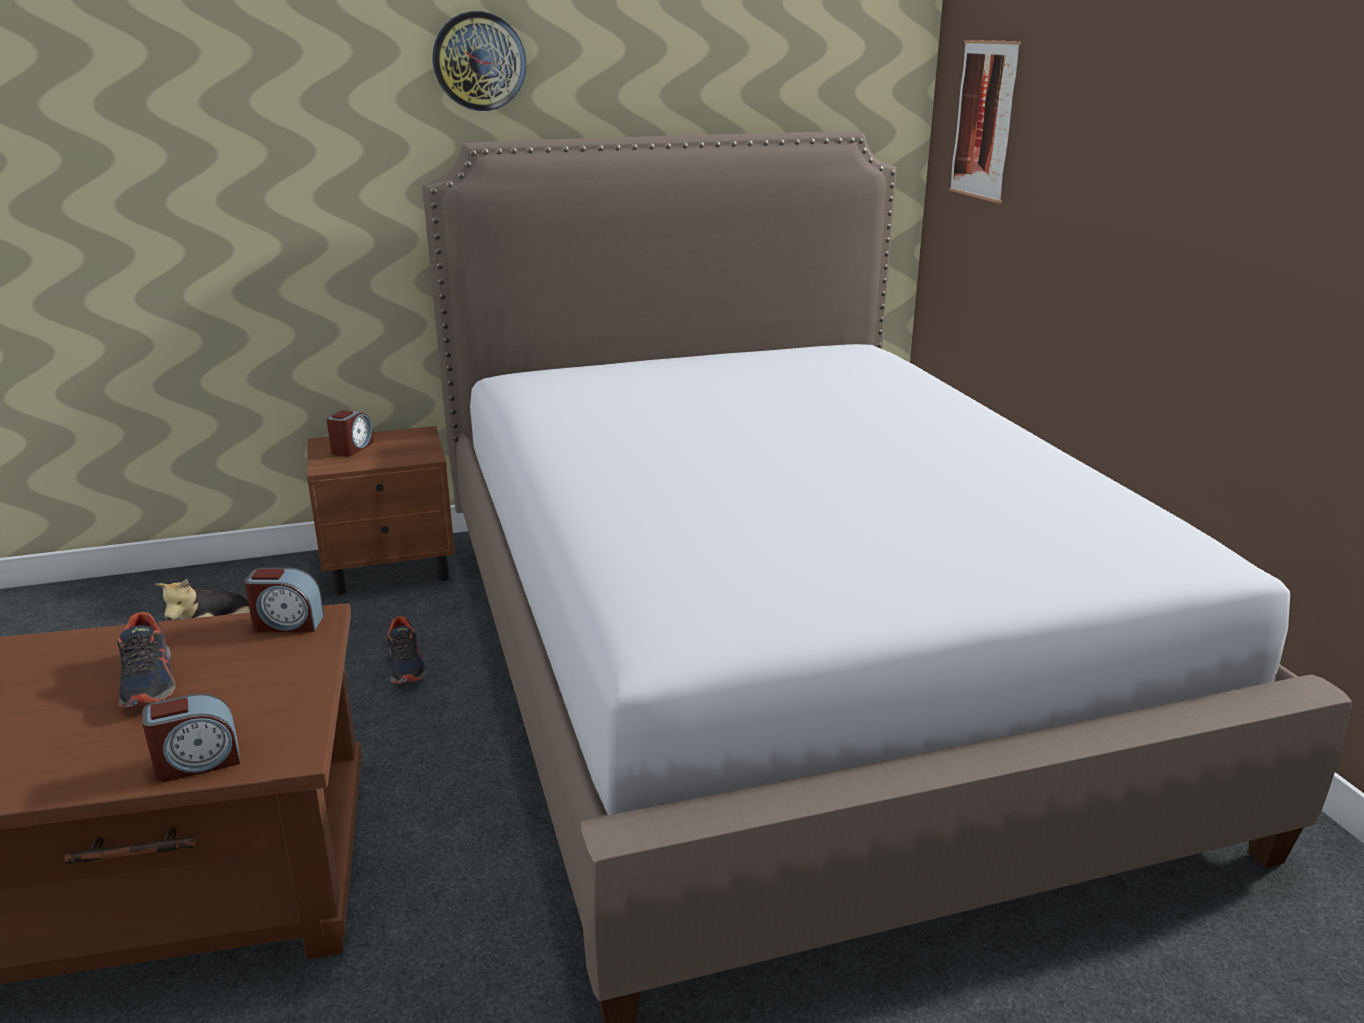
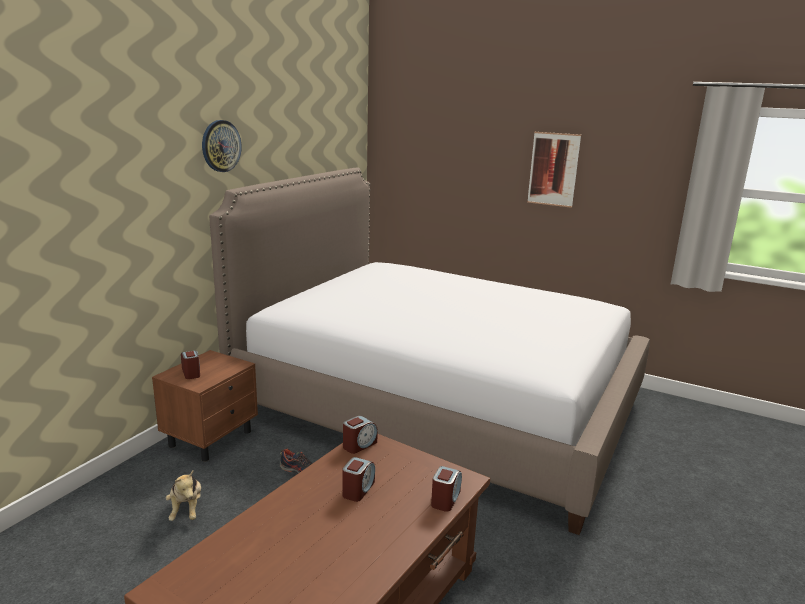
camera: 45 degrees left, 5 degrees down
(149, 681) = (358, 489): shoe -> alarm clock
(984, 120) = (407, 160): picture -> picture (553, 169)

